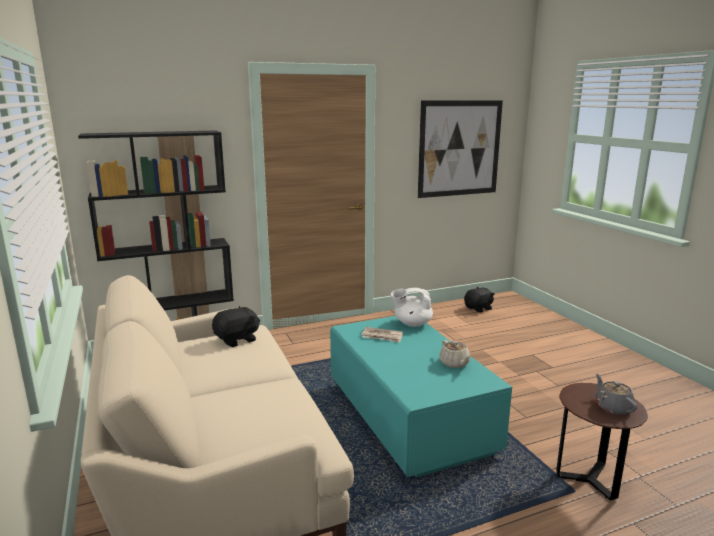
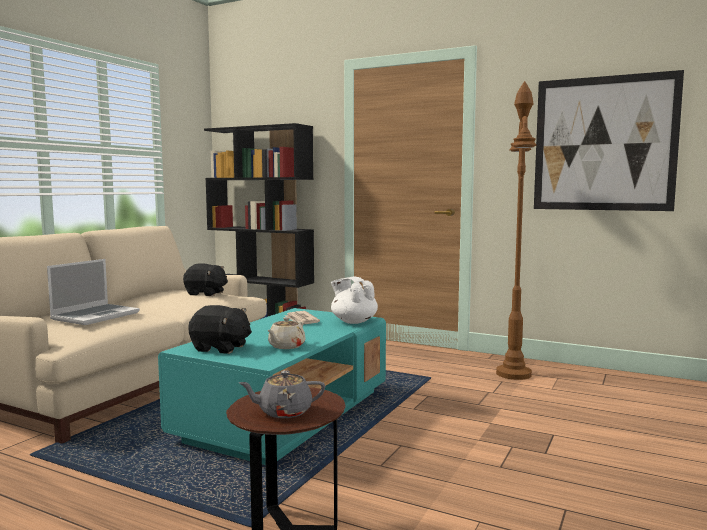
camera: 50 degrees right, 10 degrees down
(261, 408) = (96, 316): none -> laptop
(433, 321) = (513, 374): none -> brown floor lamp
(478, 308) = (608, 382): black plush toy -> black plush toy (220, 348)
(613, 407) = (284, 412): grey teapot -> grey teapot turned 135 degrees counterclockwise

